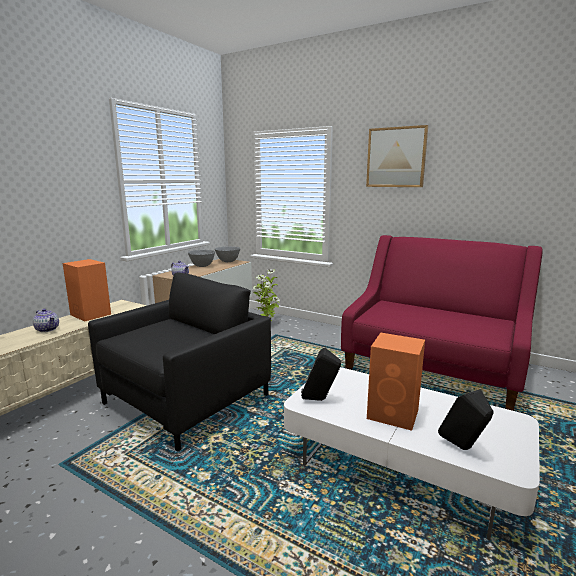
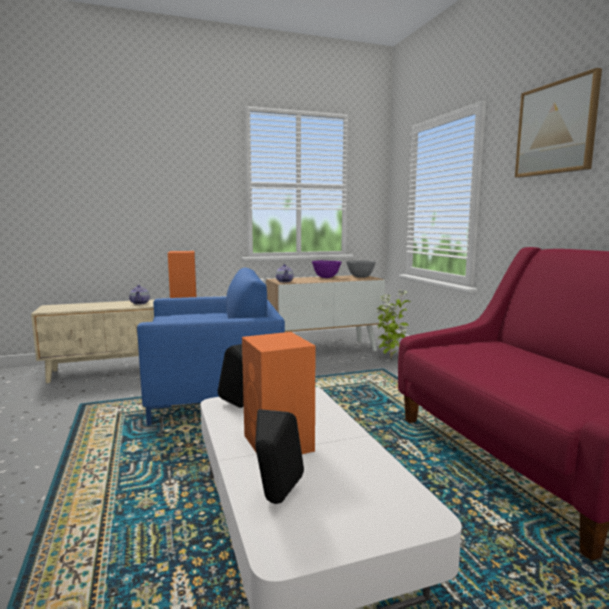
camera: 40 degrees right, 5 degrees down
(186, 399) = (215, 394): black armchair -> blue armchair
(202, 266) = (326, 277): grey bowl -> purple bowl

